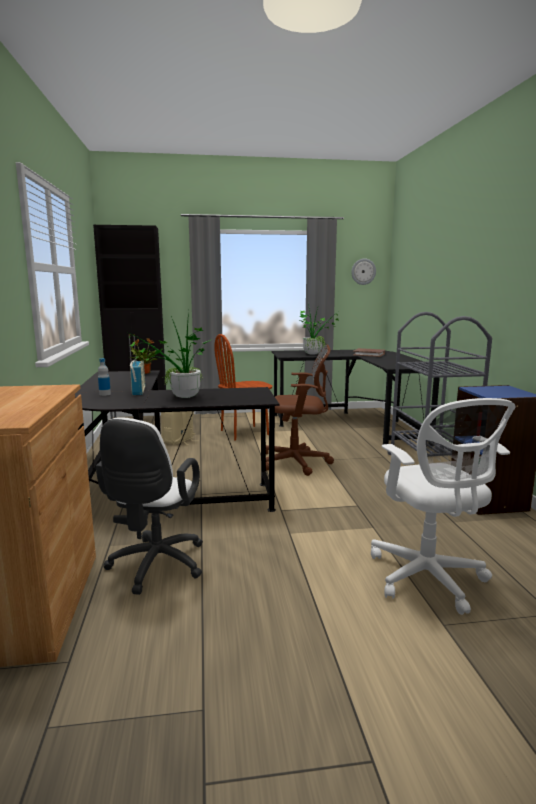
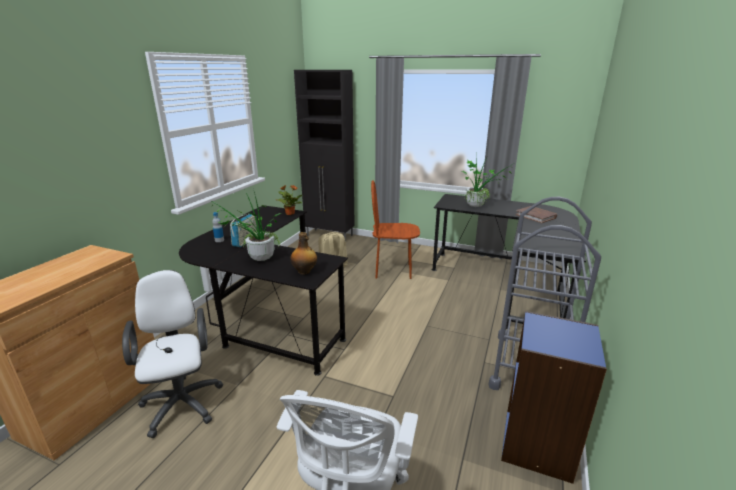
camera: 30 degrees right, 10 degrees up
(155, 567) = (182, 401): white office chair -> white office chair turned 120 degrees clockwise
(248, 397) = (304, 272): none -> bottle
(297, 462) = (399, 322): brown office chair -> none
(363, 271) = (562, 117): wall clock -> none

